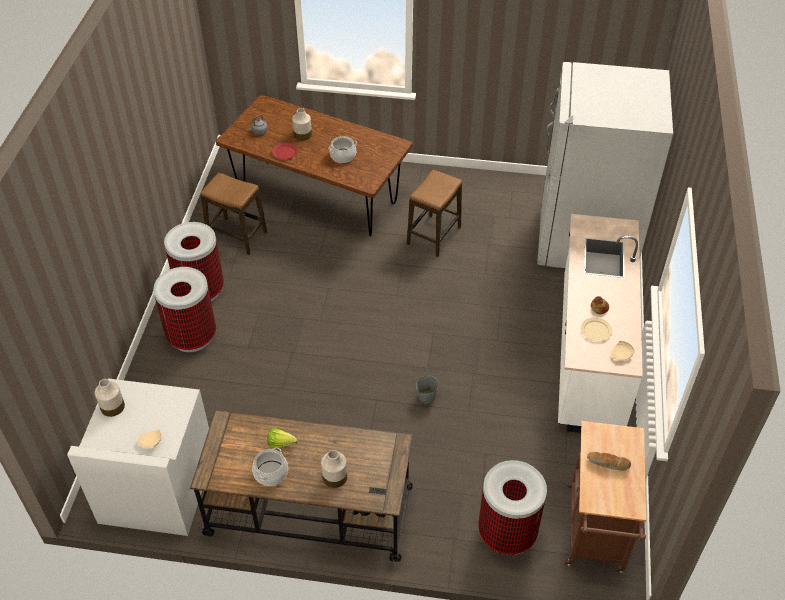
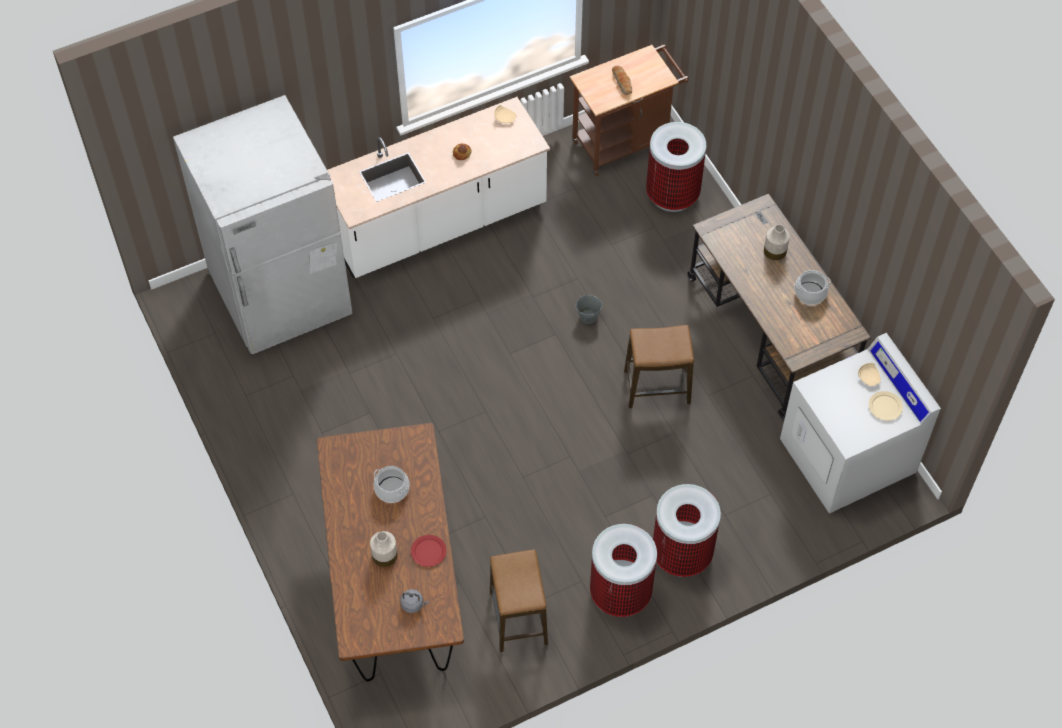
camera: 125 degrees left, 10 degrees up
(112, 406) = (866, 432): beige vase -> none
(283, 444) = (779, 302): lettuce -> none
(434, 236) = (374, 428): stool -> stool (657, 387)
(595, 330) = (491, 145): beige plate -> beige plate (885, 407)

